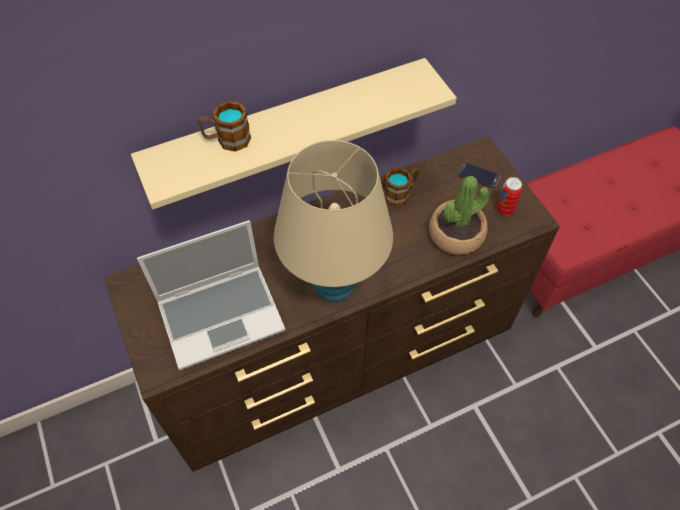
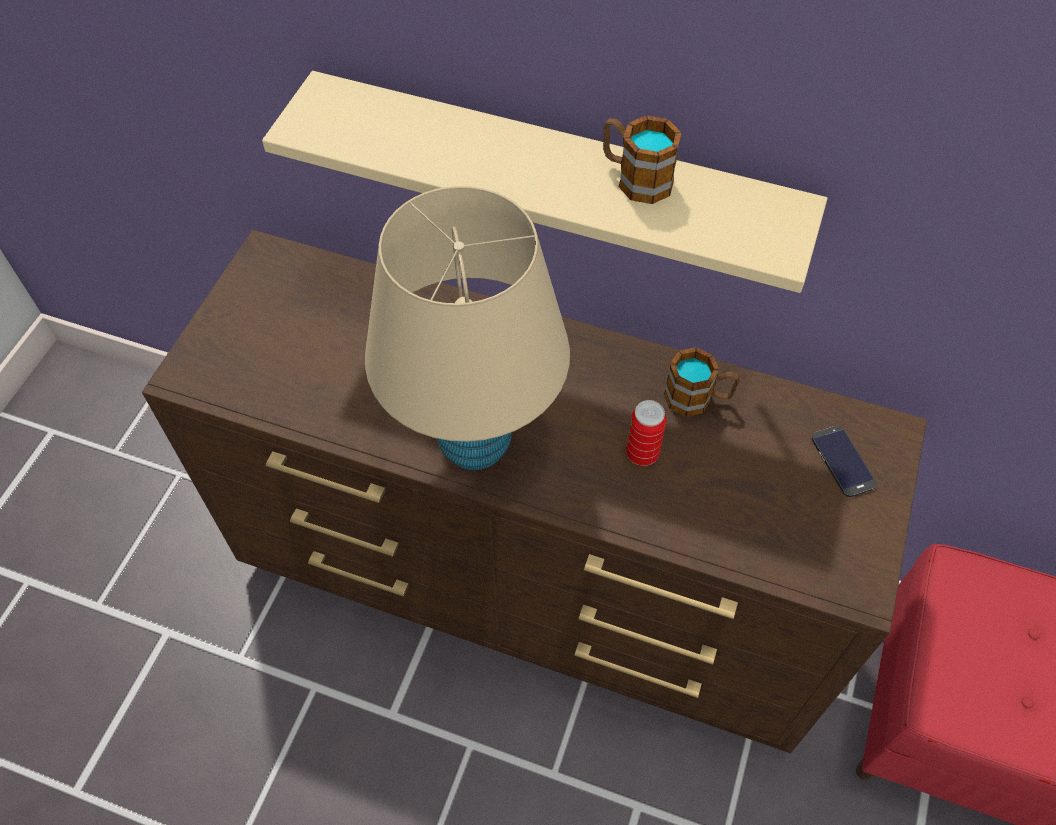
camera: 45 degrees right, 0 degrees up
(222, 314) = (316, 369): laptop -> none
(227, 140) = (430, 127): mug -> mug (635, 178)
(456, 234) = (711, 513): potted plant -> none
(504, 209) = (827, 538): can -> can (642, 453)

